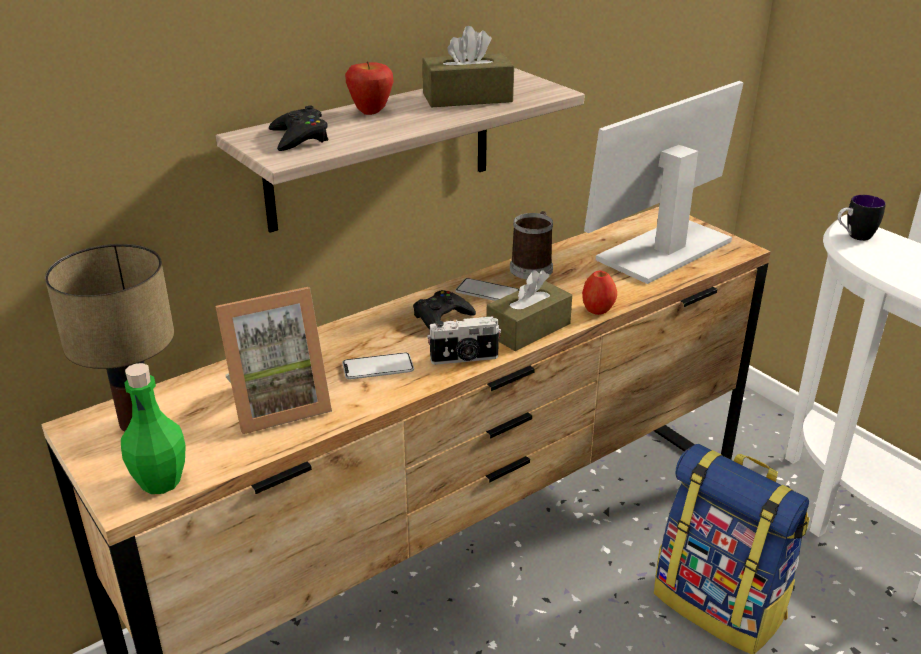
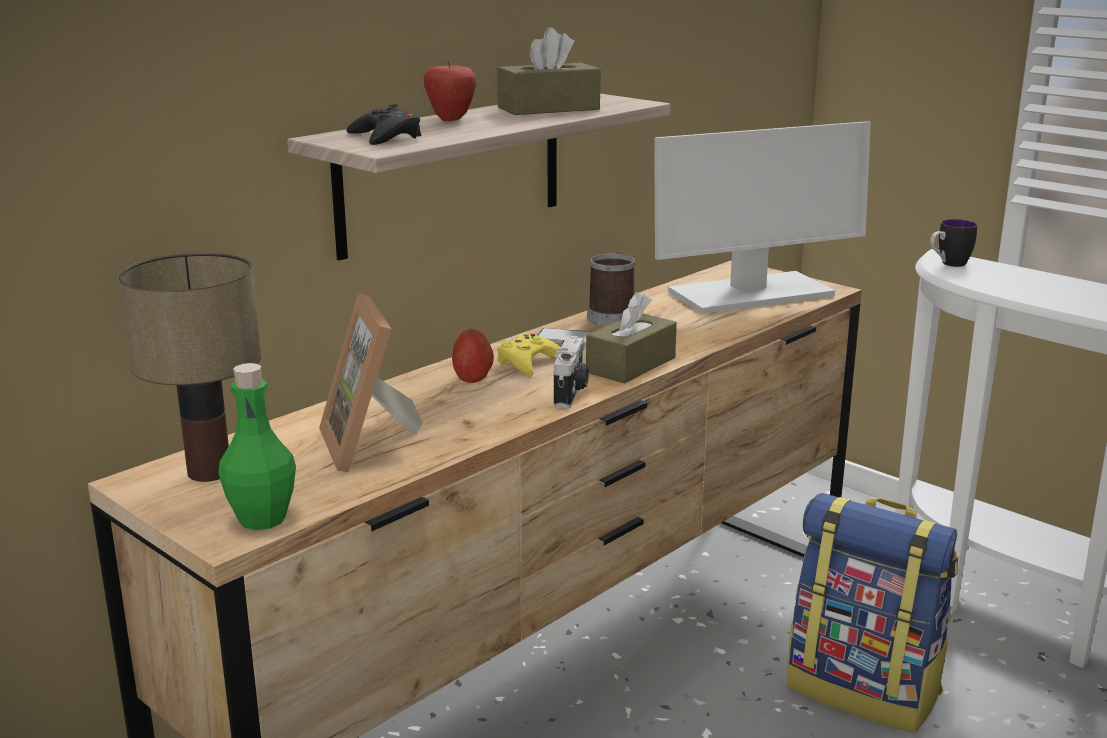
camera: 10 degrees left, 10 degrees down
(277, 404) = (372, 445): picture frame -> picture frame turned 105 degrees clockwise
(378, 367) = (475, 407): phone -> none
(441, 317) = (529, 362): black game controller -> yellow game controller
(464, 359) = (571, 393): camera -> camera turned 60 degrees counterclockwise
(597, 310) = (700, 345): apple -> apple (472, 378)
(664, 250) = (750, 294): monitor -> monitor turned 150 degrees counterclockwise

